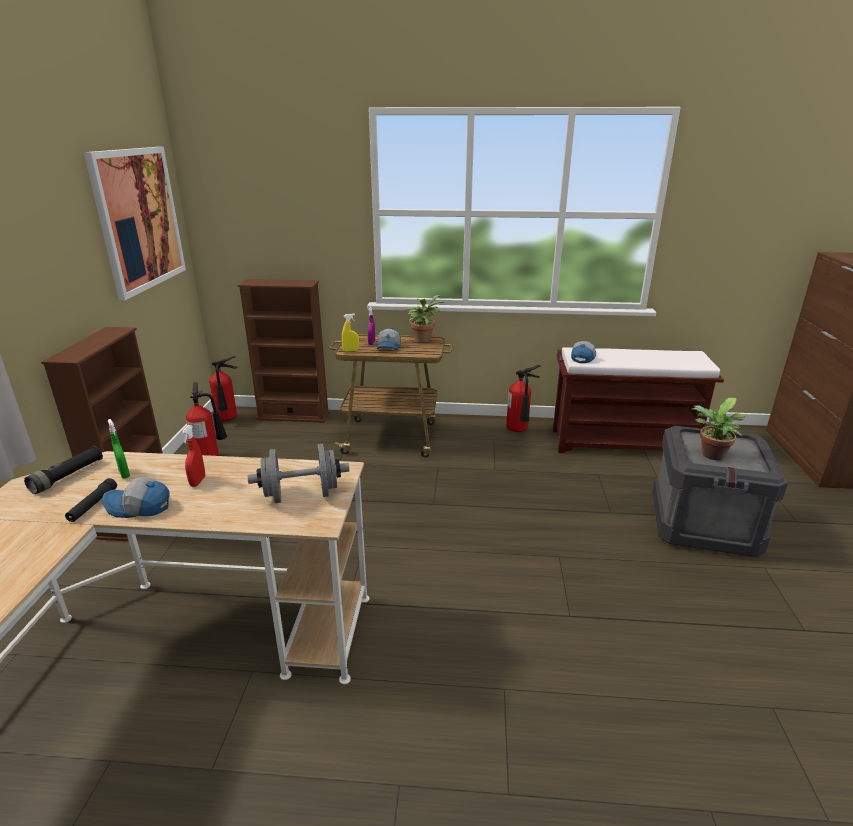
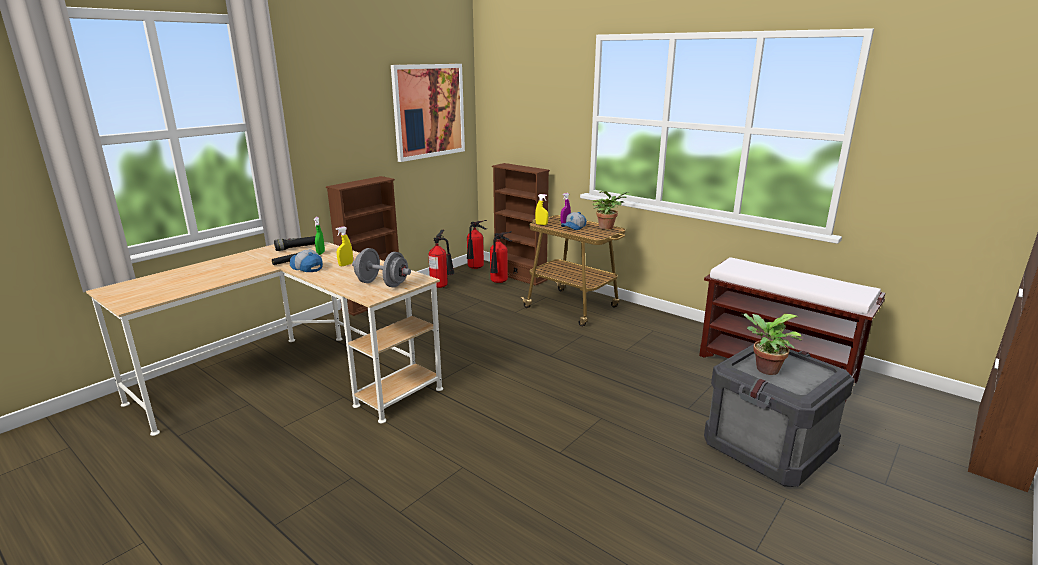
camera: 35 degrees right, 5 degrees down
(197, 481) = (346, 265): red spray bottle -> yellow spray bottle
(519, 431) = (684, 331): fire extinguisher -> fire extinguisher (498, 283)
(582, 357) = (733, 267): cap -> none

